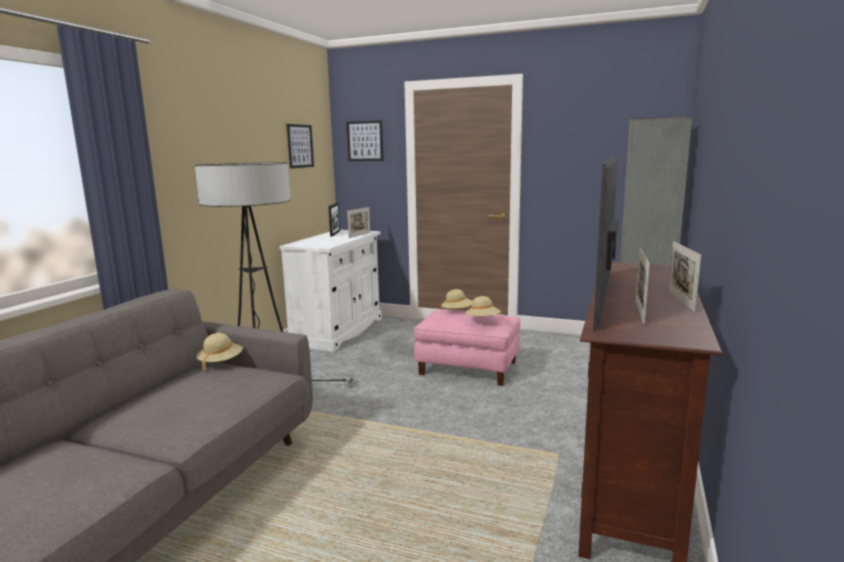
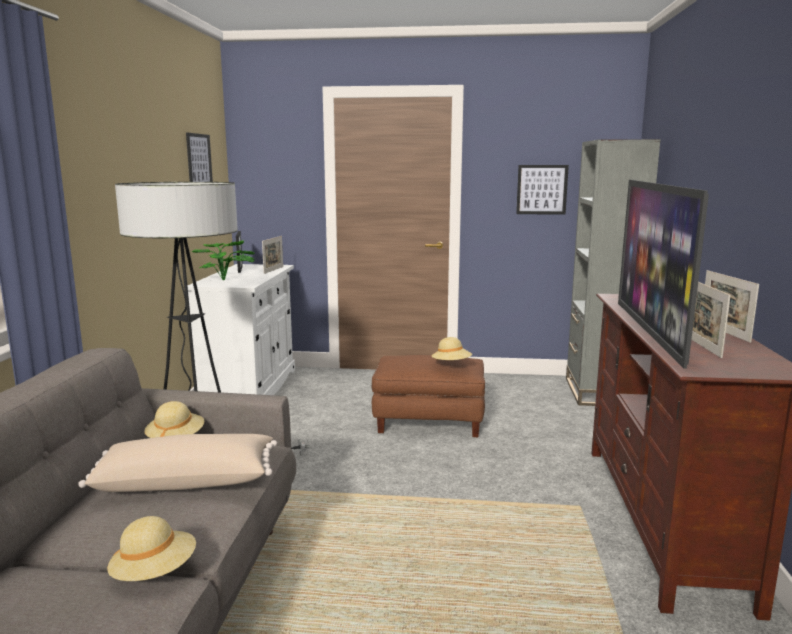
camera: 15 degrees left, 0 degrees up
(204, 393) = (186, 481): none -> beige pillow
(315, 241) = (226, 279): none -> potted plant
(365, 141) = (271, 156): picture -> picture (542, 189)
(457, 311) = (413, 356): beige hat -> beige hat (154, 573)
(468, 368) = (430, 420): pink ottoman -> brown ottoman

